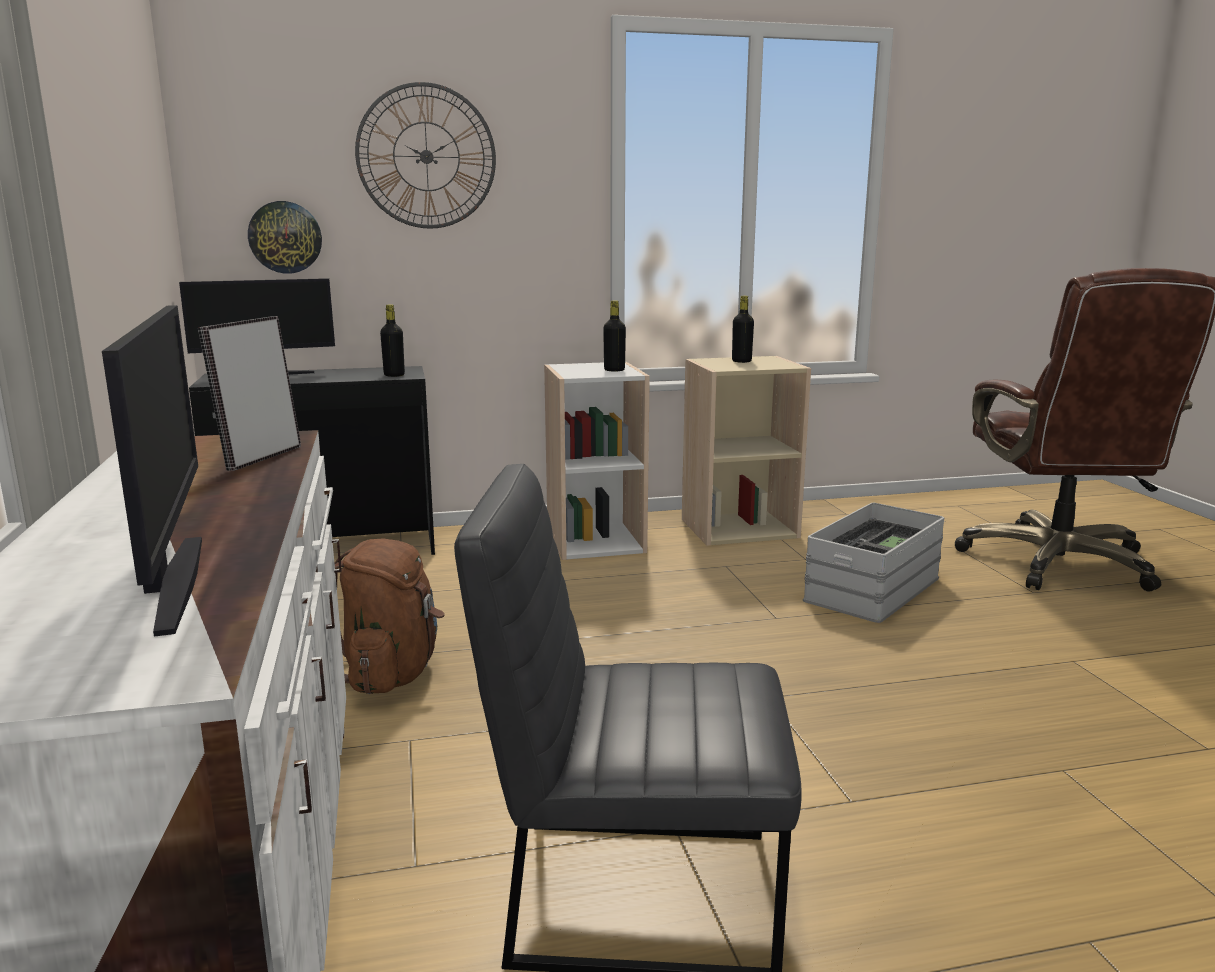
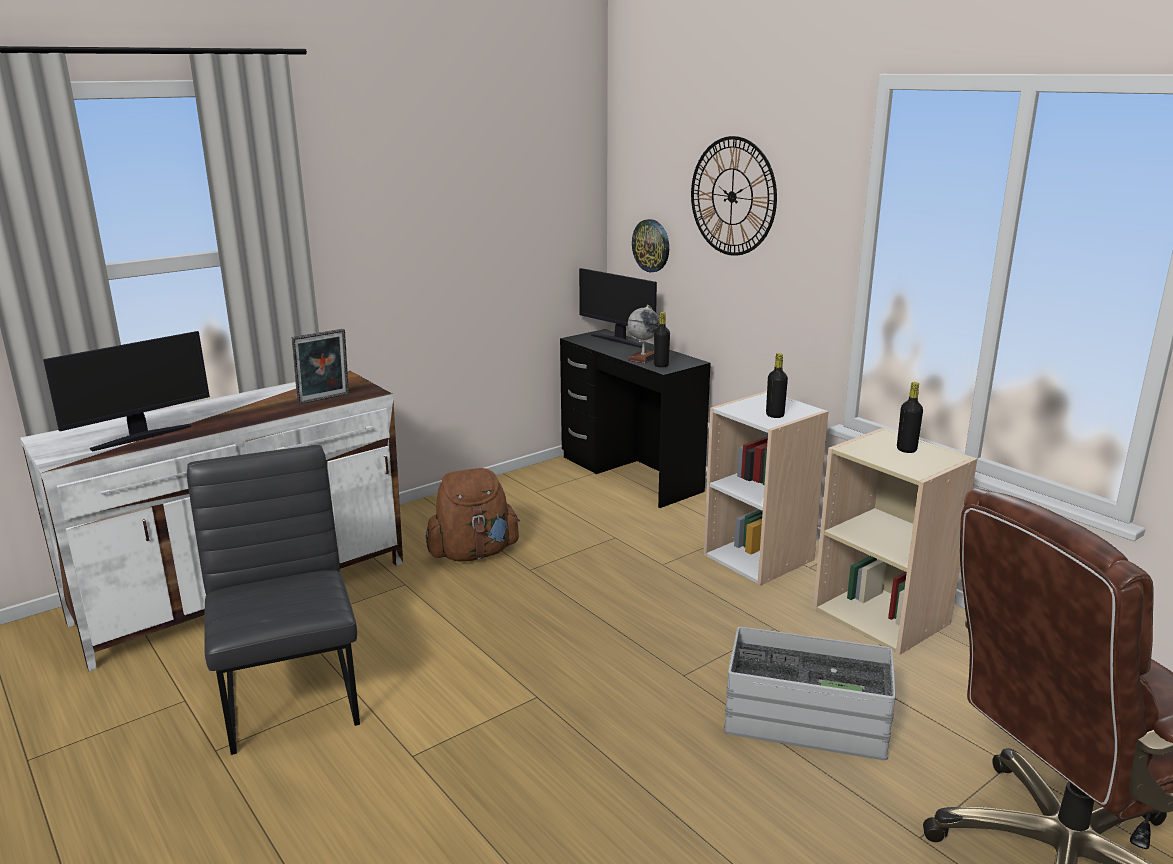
camera: 65 degrees right, 5 degrees up
(260, 458) = (324, 399): picture frame -> picture frame turned 150 degrees clockwise
(353, 376) = (643, 358): none -> globe

